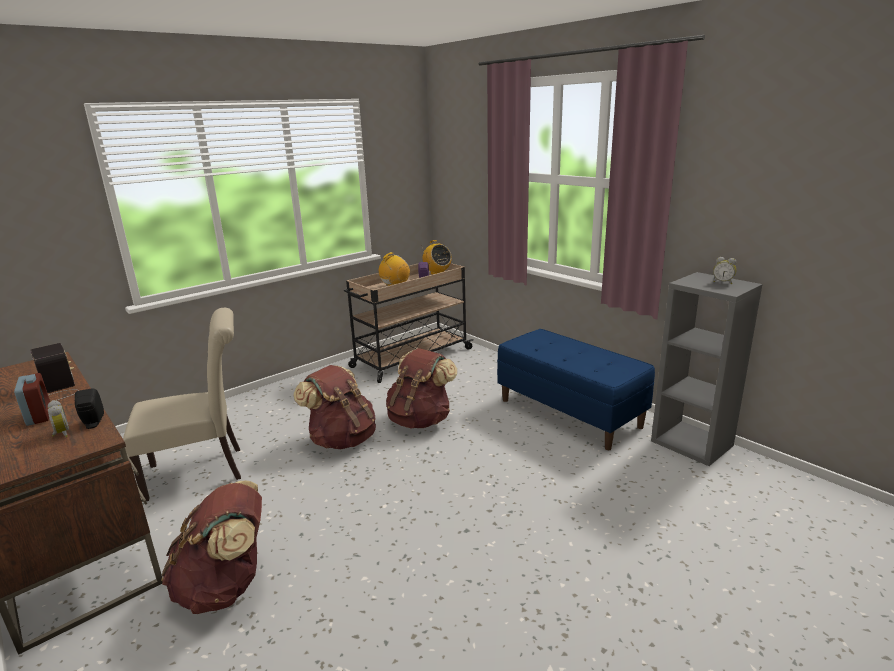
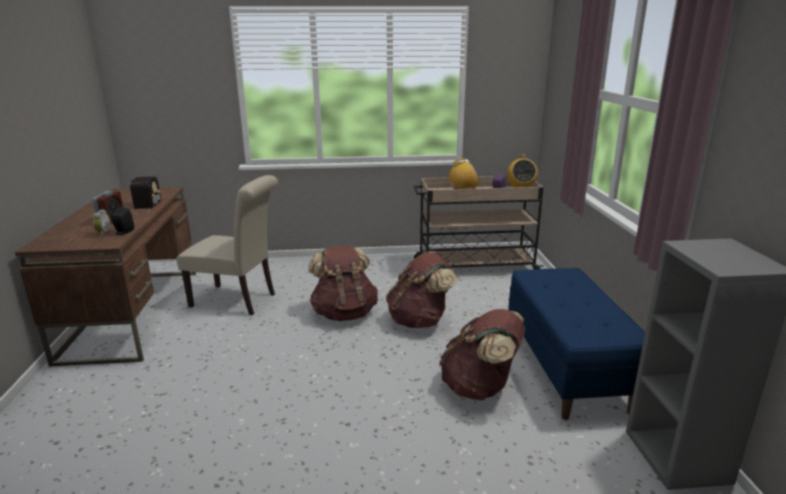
camera: 35 degrees right, 0 degrees up
(226, 586) = (167, 381): brown backpack -> brown backpack (480, 388)
(723, 282) = (739, 257): alarm clock -> none

